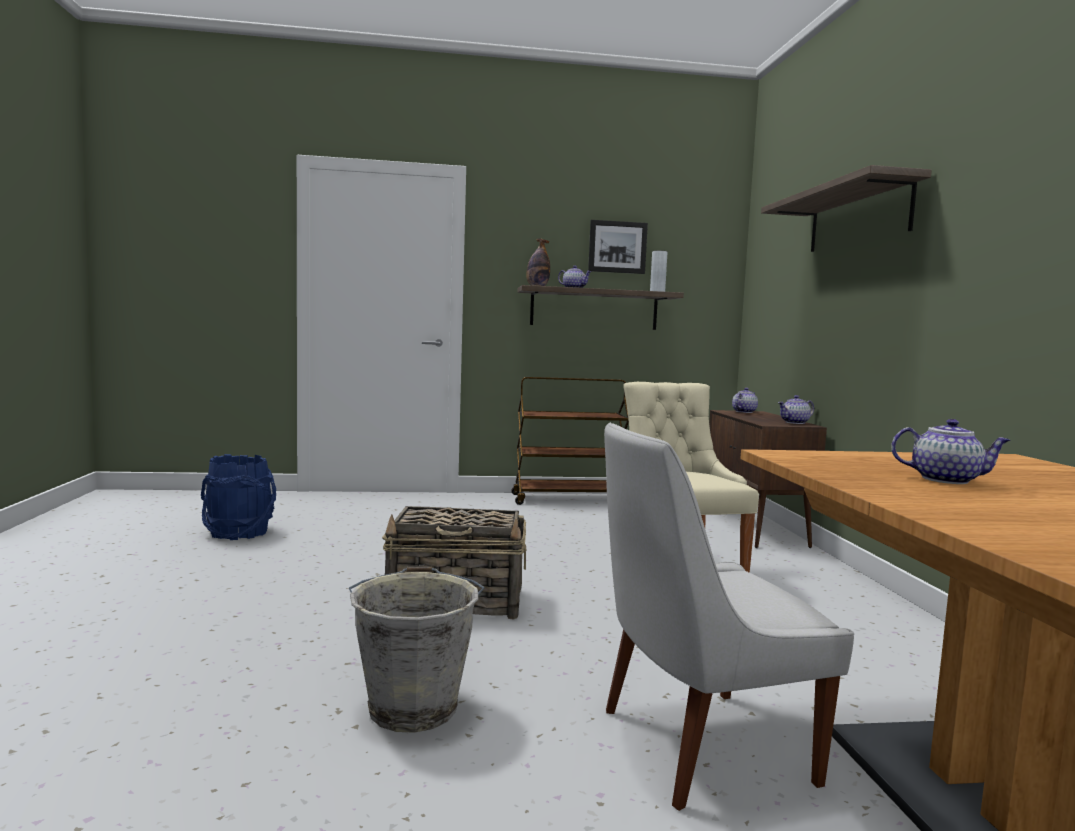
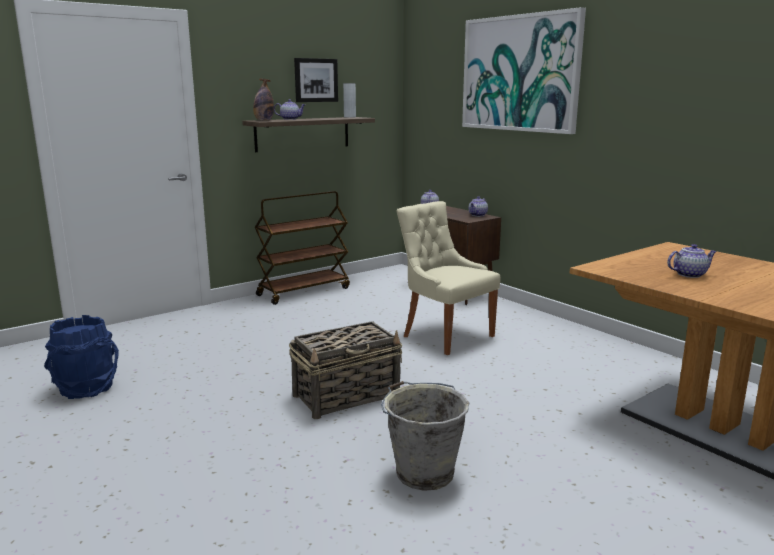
camera: 30 degrees left, 10 degrees up
(696, 746) = (578, 440): white chair -> none
(858, 217) = (519, 73): shelf -> picture

